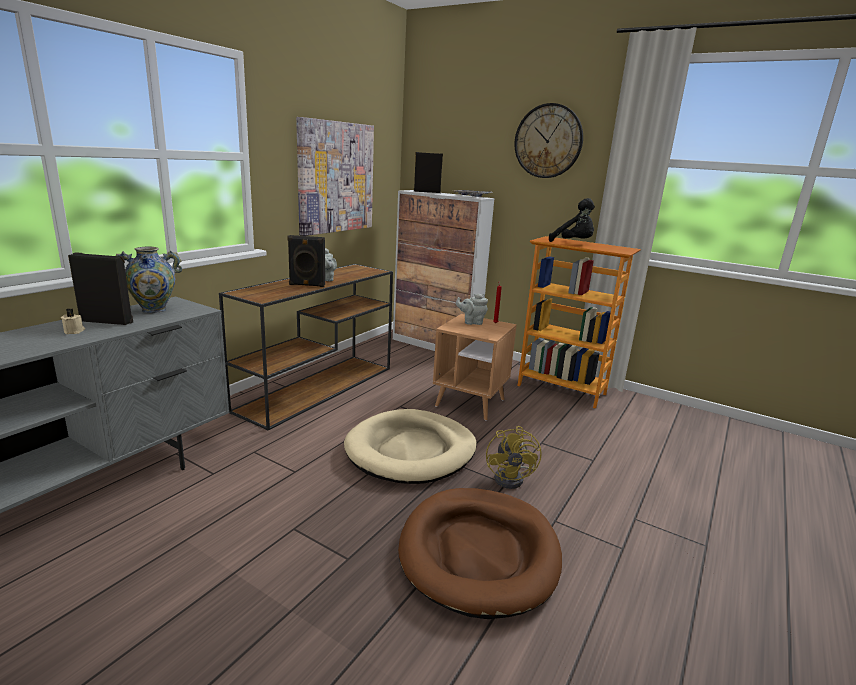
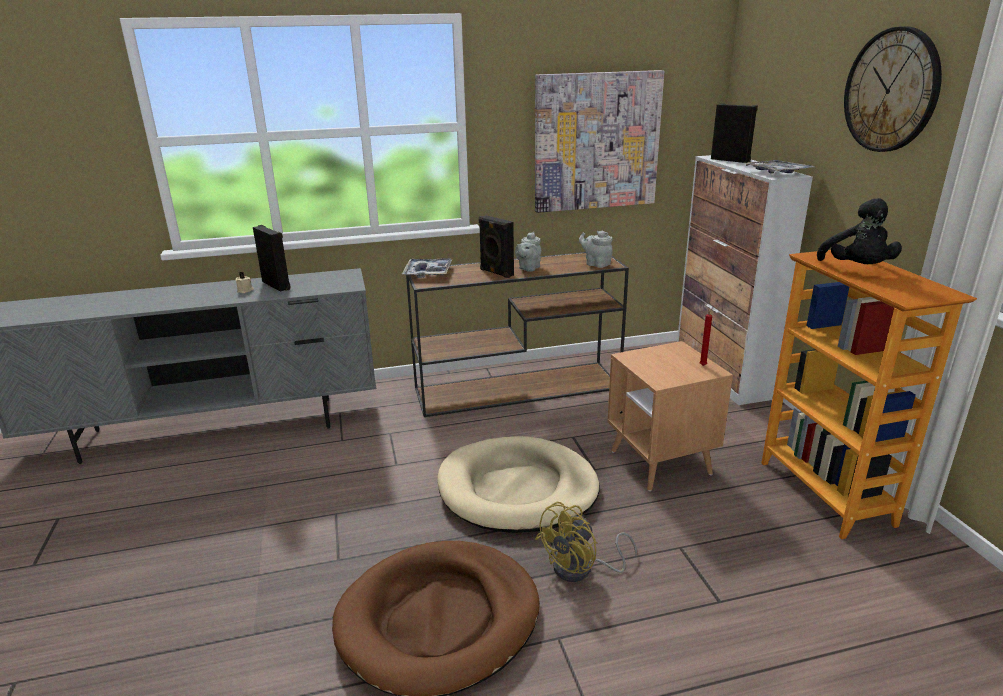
camera: 45 degrees right, 5 degrees up
(154, 310) = (322, 280): vase -> none
(247, 292) = (428, 273): none -> tray
(471, 322) = (671, 356): grey teapot -> grey teapot (596, 264)

